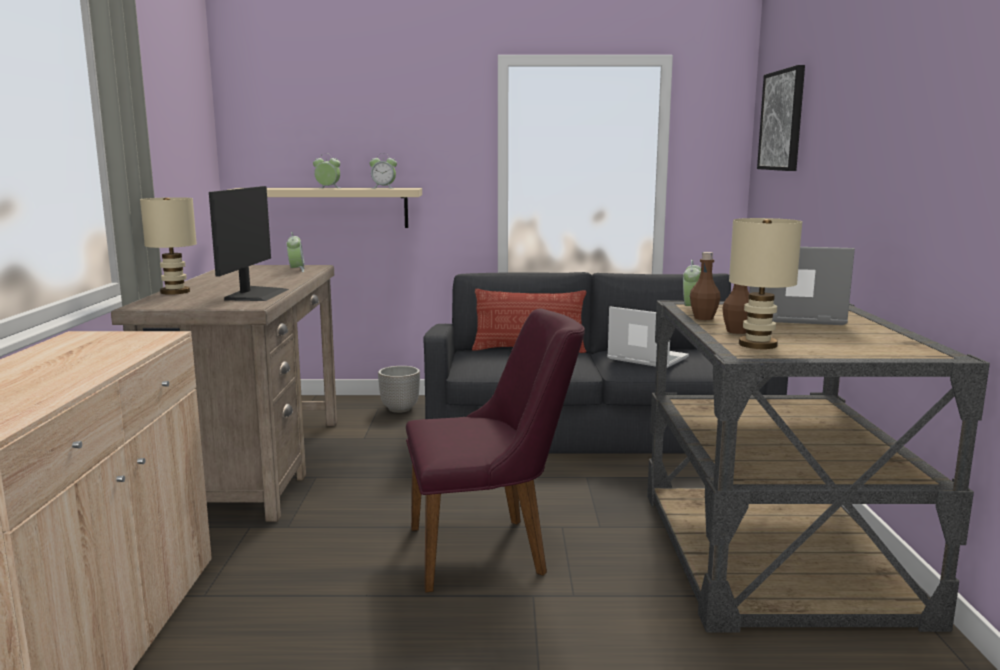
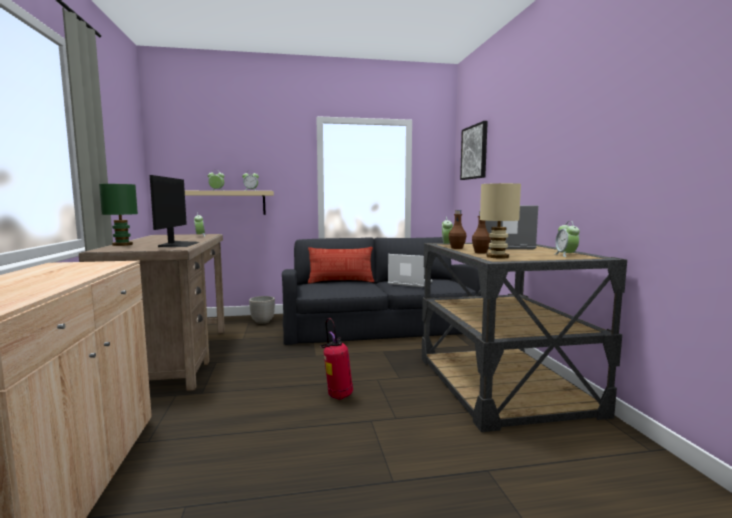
camera: 10 degrees left, 5 degrees down
(175, 292) = (122, 244): beige table lamp -> green table lamp
(491, 550) = (337, 396): purple chair -> fire extinguisher
(886, 345) = (566, 255): none -> alarm clock

